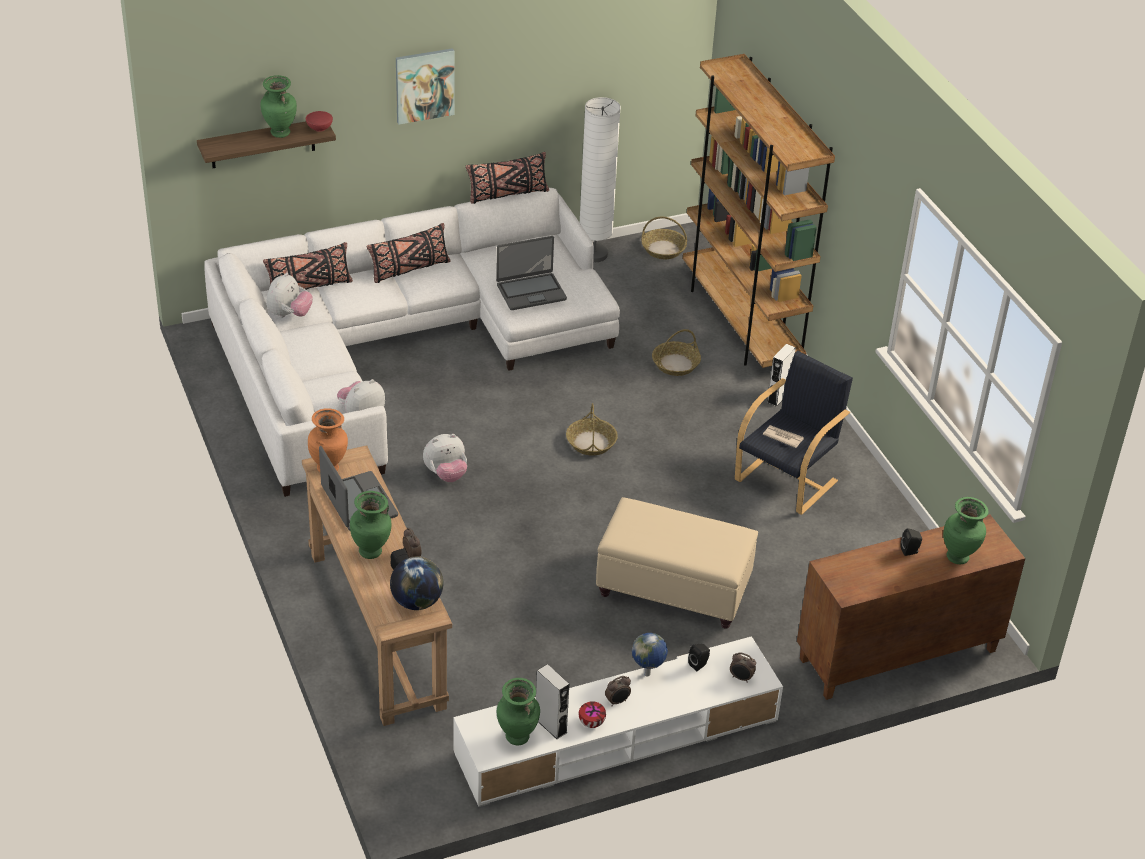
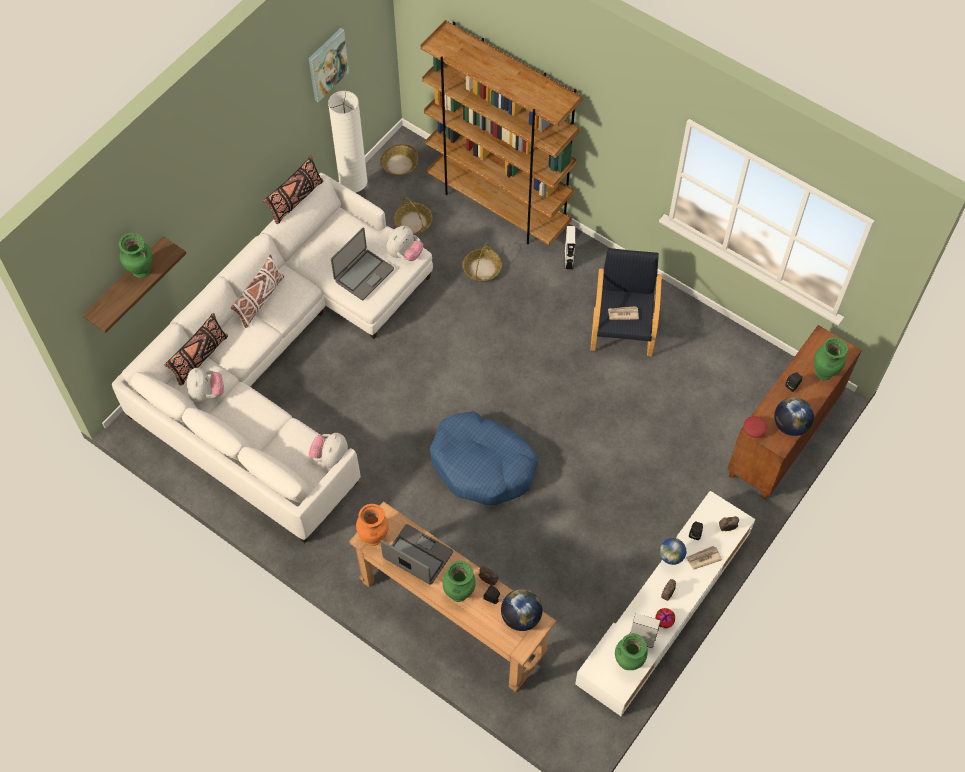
camera: 30 degrees left, 20 degrees up
(320, 128) = (167, 249): red bowl -> red bowl (754, 430)
(409, 269) = (260, 300): black pillow -> white pillow
(424, 85) = (221, 167): picture -> picture (327, 64)
(446, 474) = (400, 458): plush toy -> plush toy (404, 254)
(527, 520) = (482, 465): none -> blue dog bed
(591, 442) = (475, 372): basket -> basket (413, 222)
(672, 588) = (614, 466): beige ottoman -> none
(689, 690) = (703, 558): none -> newspaper
(875, 583) = (790, 425): none -> globe

